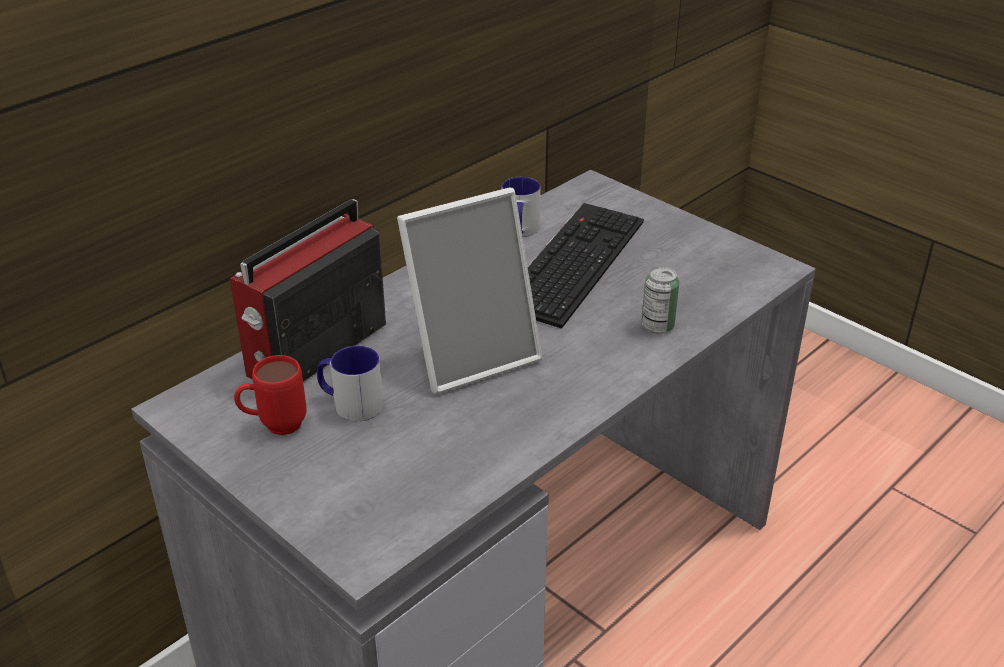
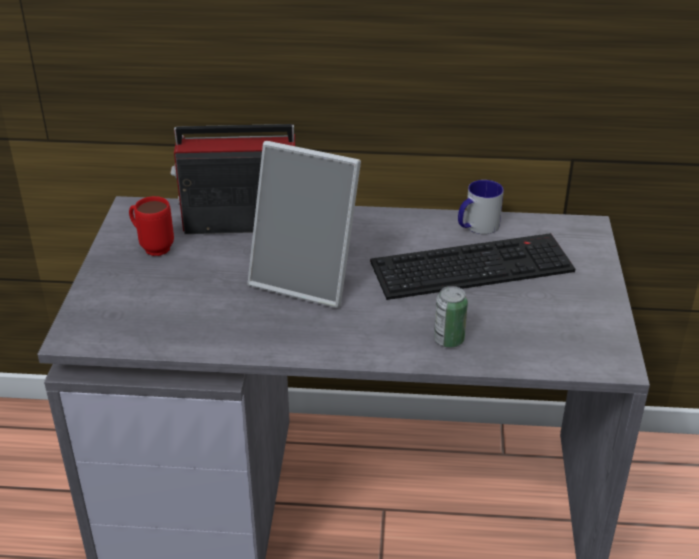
camera: 50 degrees right, 0 degrees up
(350, 403) = (203, 261): mug -> none

